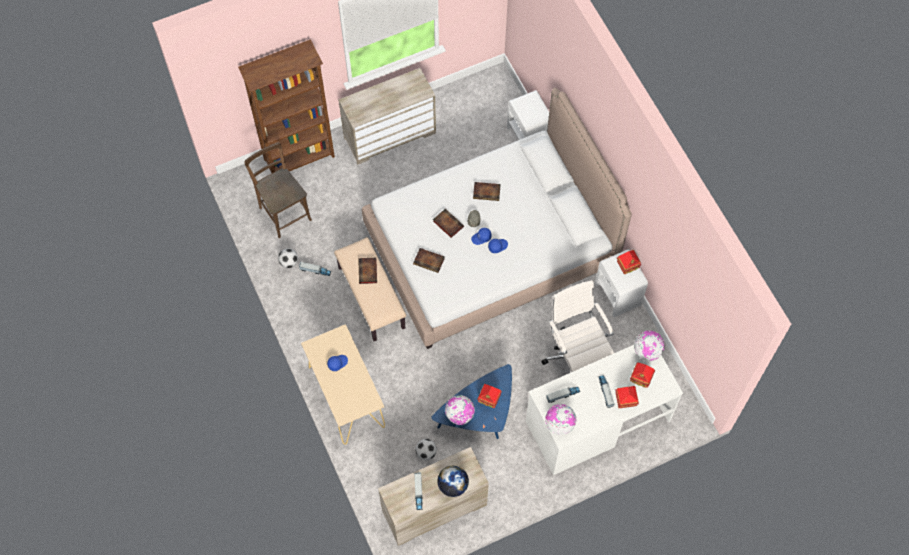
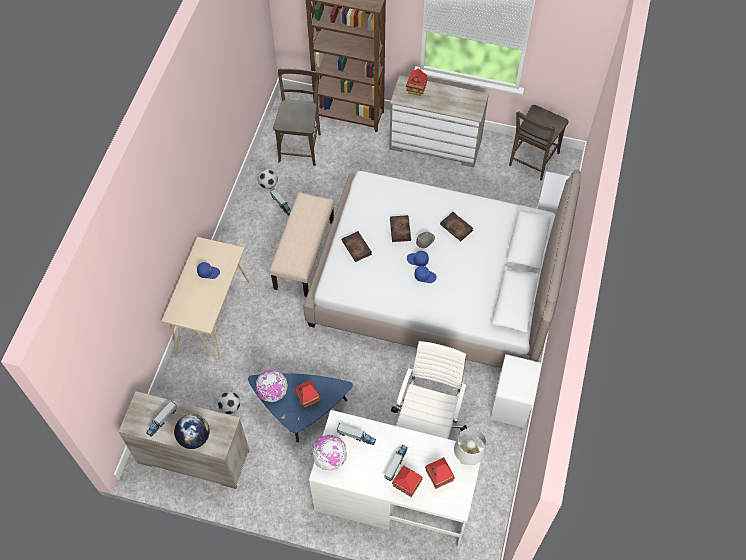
camera: 40 degrees right, 5 degrees down
(368, 272) = (306, 225): book -> none
(474, 97) = (532, 161): none -> brown chair
(627, 266) = (525, 376): toy house -> toy house (416, 90)
(647, 351) = (468, 457): globe -> grey table lamp

